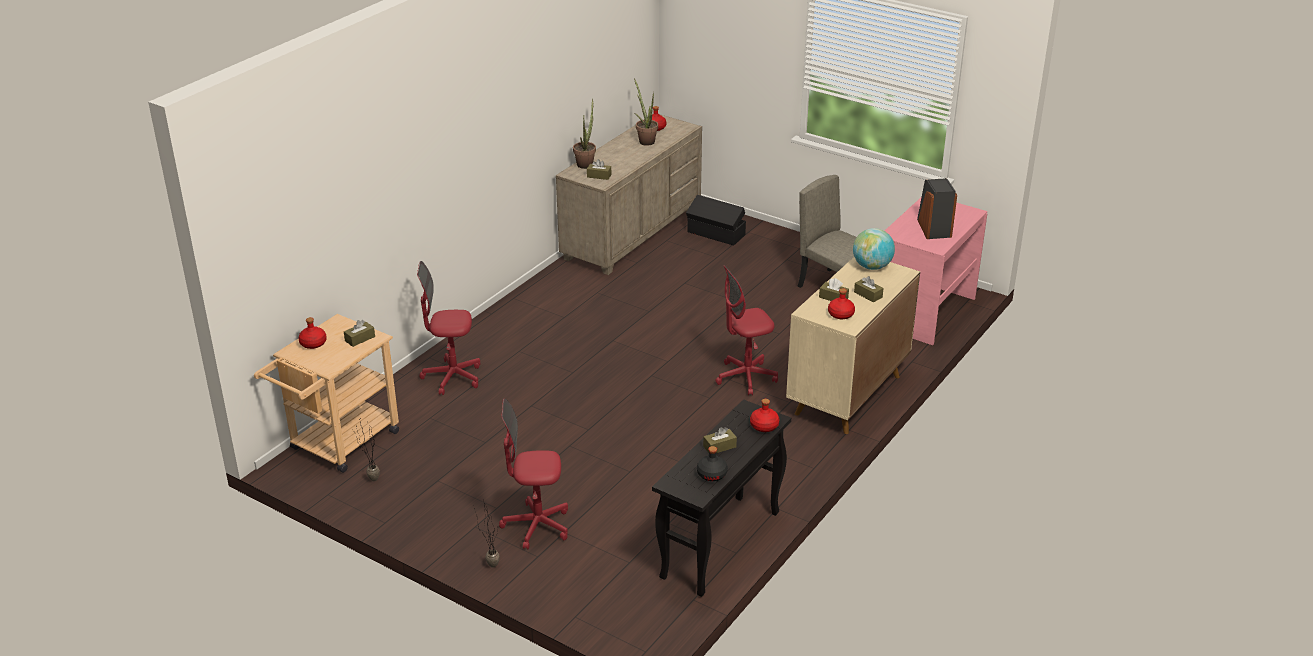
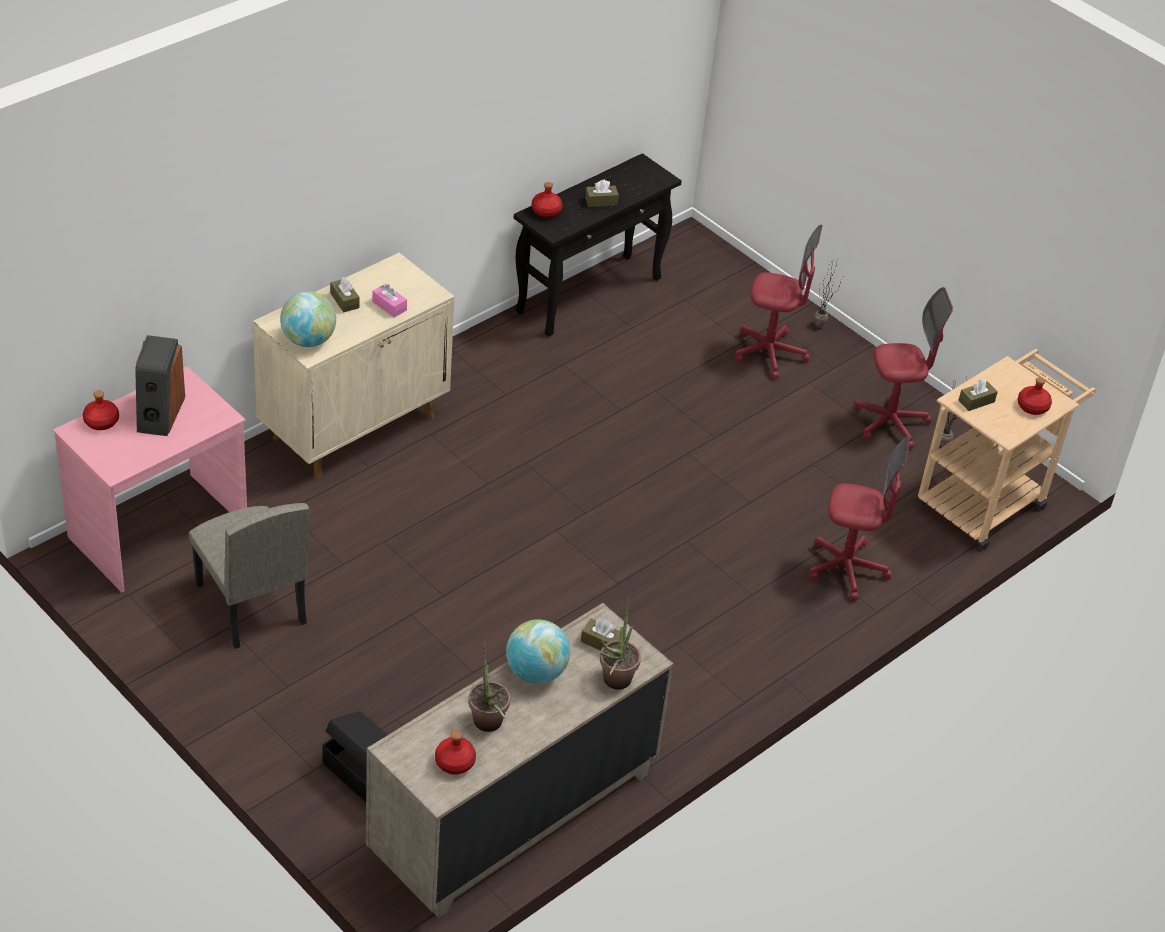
camera: 170 degrees left, 10 degrees up
(630, 160) = (536, 672): none -> globe
(712, 474) = (620, 178): black bottle -> none
(746, 377) = (466, 481): red office chair -> red office chair (890, 424)
(833, 297) = (389, 306): brown tissue box -> pink tissue box
(840, 314) = (397, 282): red bottle -> red bottle (102, 421)

